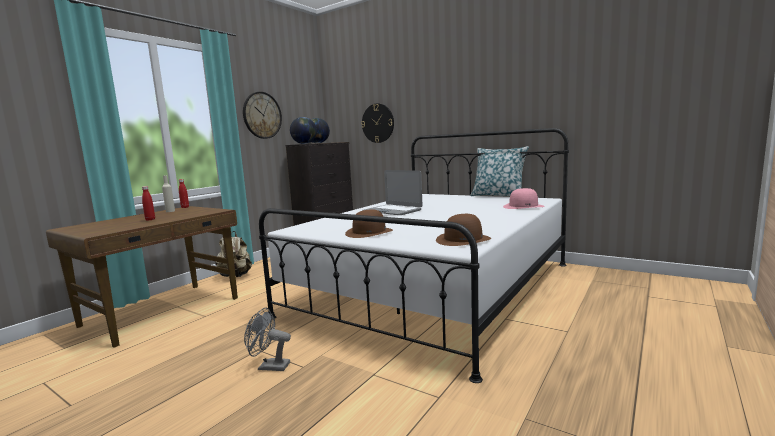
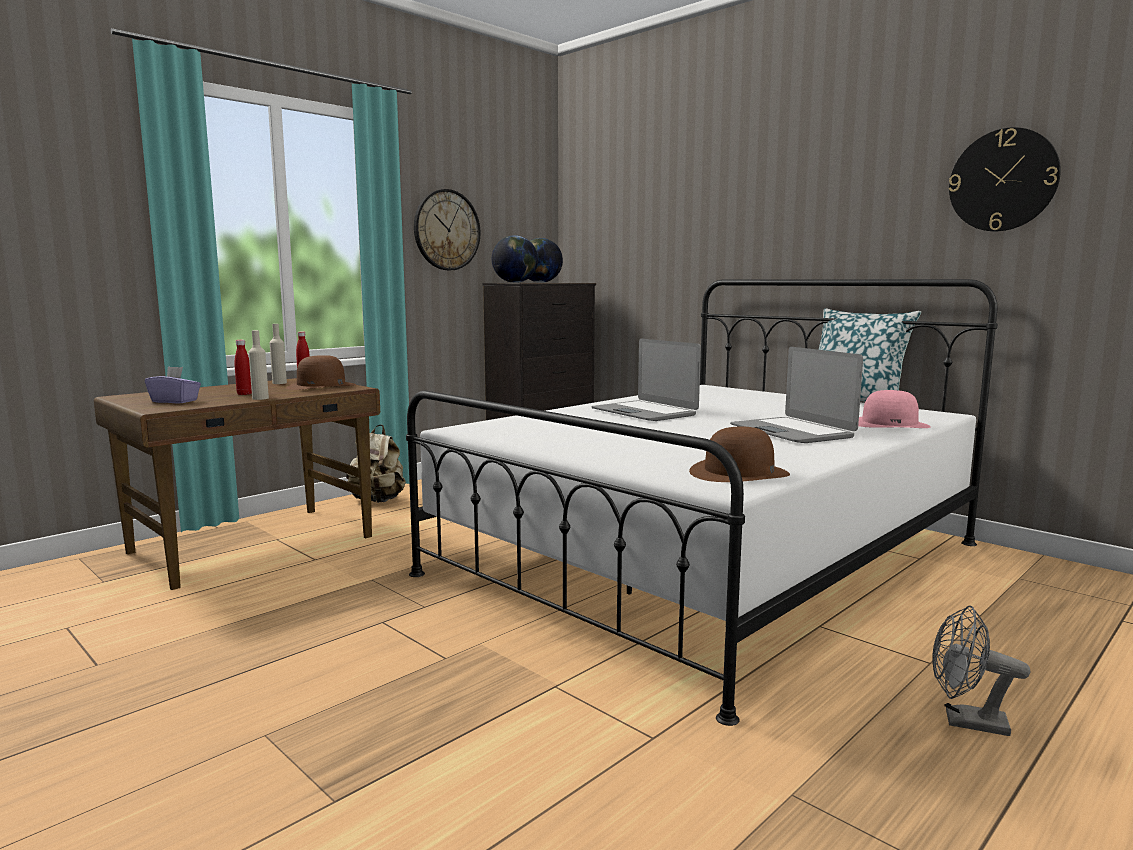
camera: 10 degrees right, 0 degrees up
(104, 228) = (175, 401): none -> purple tissue box
(162, 221) = (260, 398): none -> beige bottle
(269, 366) = (393, 650): grey fan -> grey fan (965, 722)
(369, 232) = (584, 445): brown hat -> brown hat (321, 386)
(378, 123) = (648, 252): wall clock -> wall clock (1003, 180)
(477, 214) = (792, 432): none -> laptop

